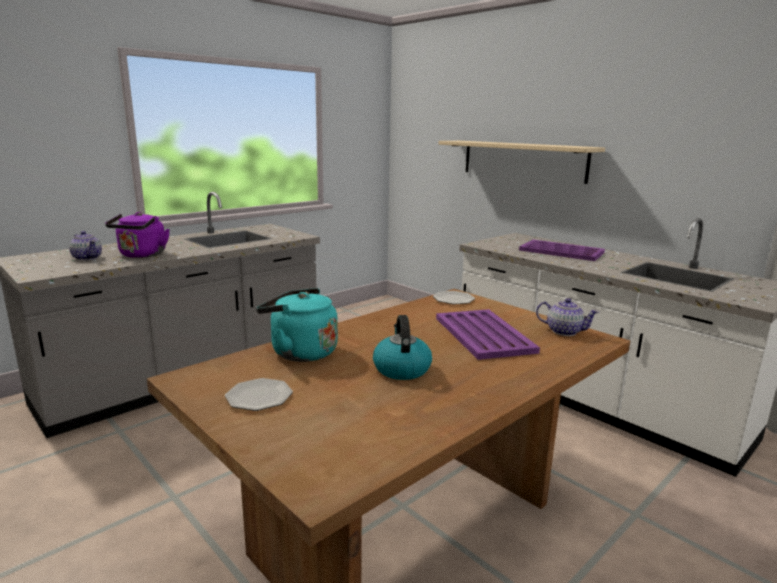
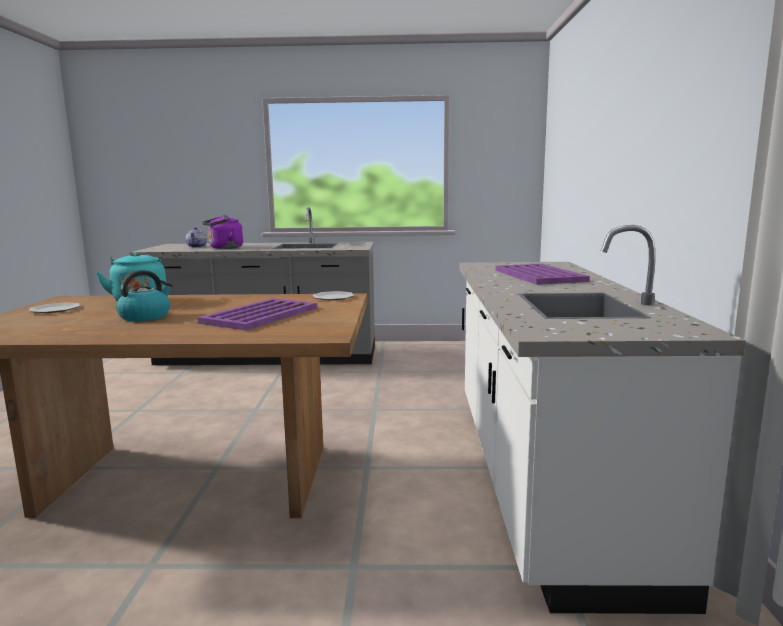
camera: 45 degrees right, 5 degrees down
(522, 160) = (601, 172): beige shelf -> none
(564, 331) = (322, 326): teapot -> none

